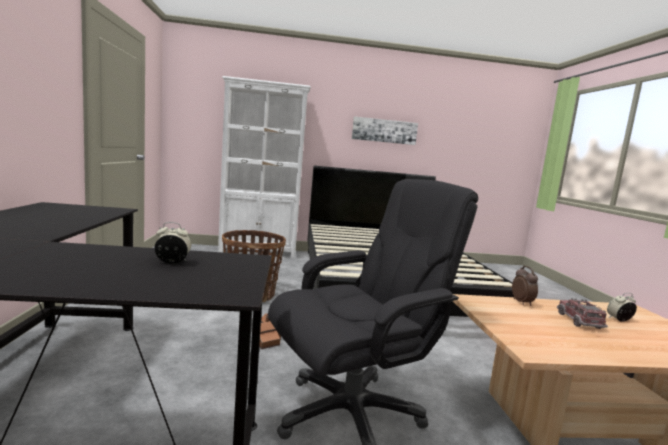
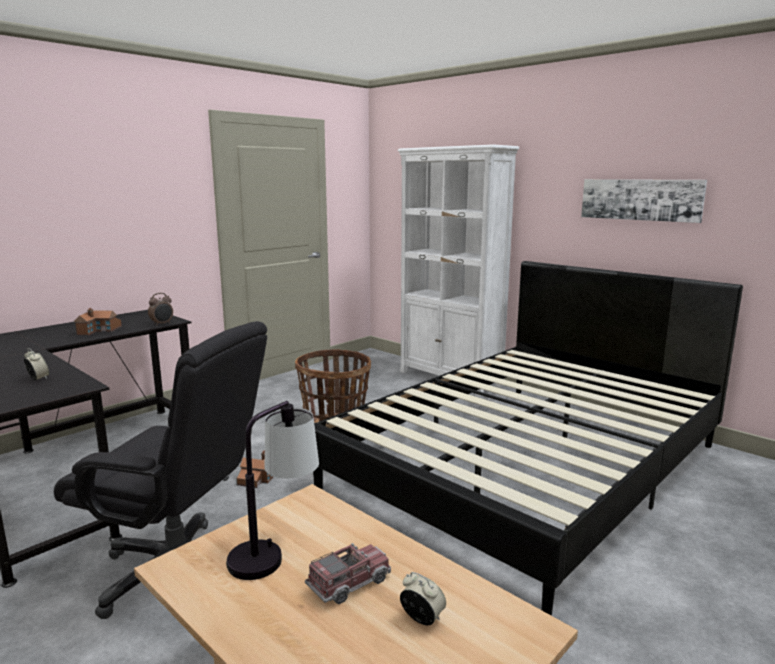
camera: 50 degrees right, 5 degrees up
(57, 221) = (99, 331): none -> toy house
(522, 302) = (361, 530): alarm clock -> alarm clock (162, 324)
(530, 323) = (275, 550): none -> table lamp

